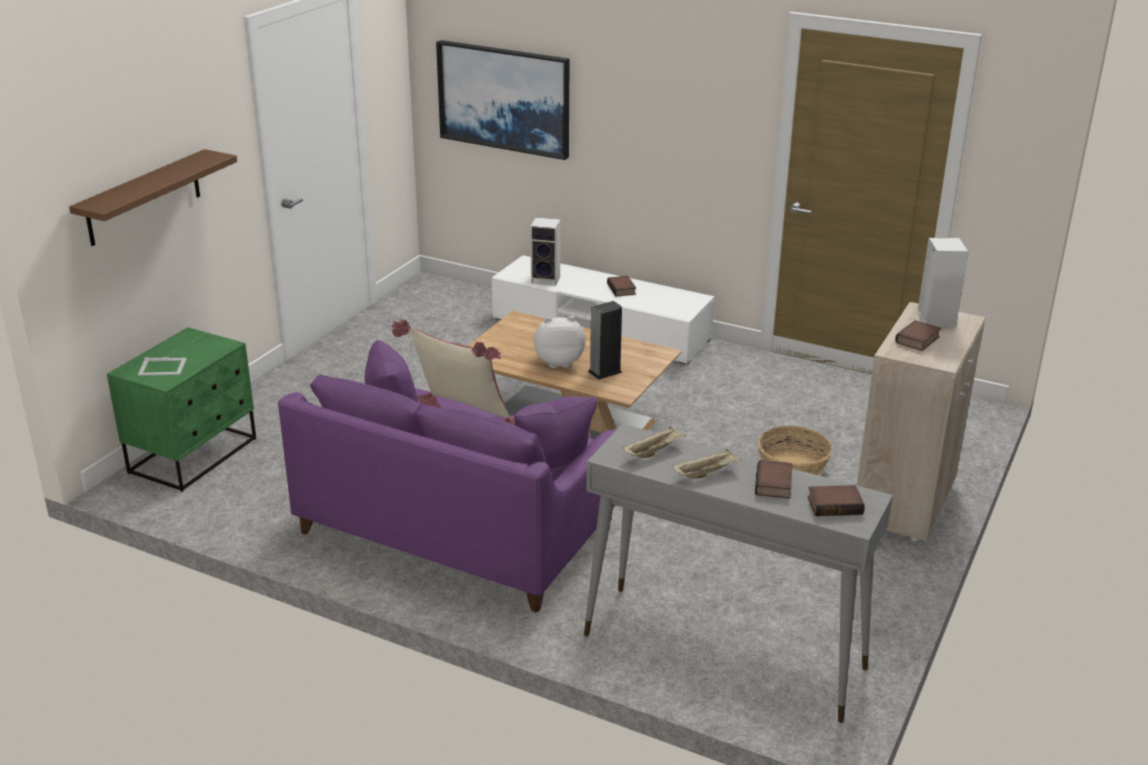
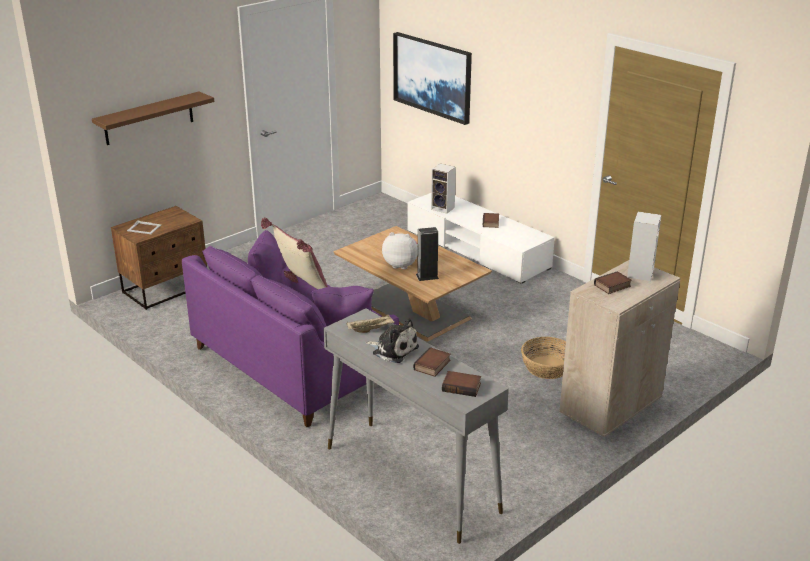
camera: 20 degrees right, 0 degrees up
(194, 456) = (166, 289): green nightstand -> brown nightstand
(706, 473) = (393, 350): beige tray -> plush toy

